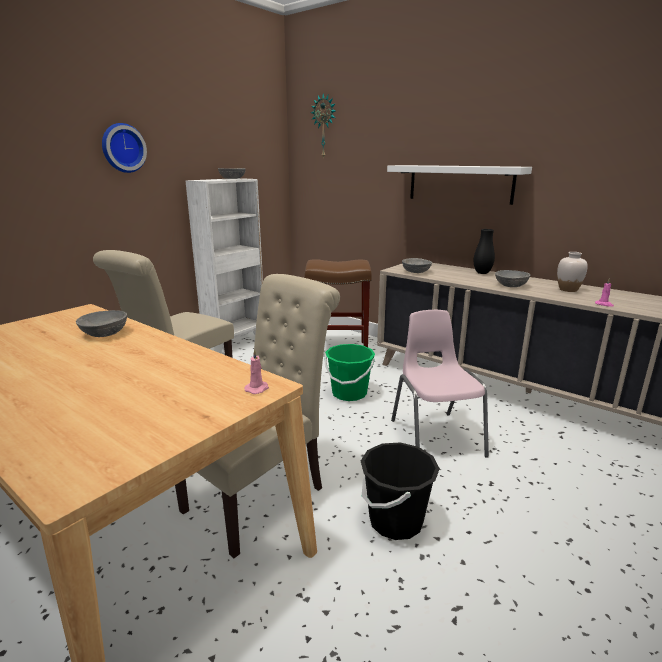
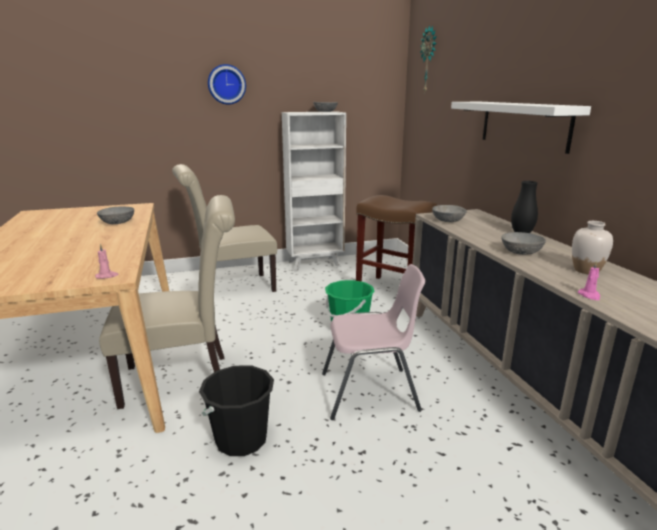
camera: 35 degrees right, 0 degrees up
(435, 437) = (371, 392): pink chair -> pink chair turned 60 degrees clockwise

